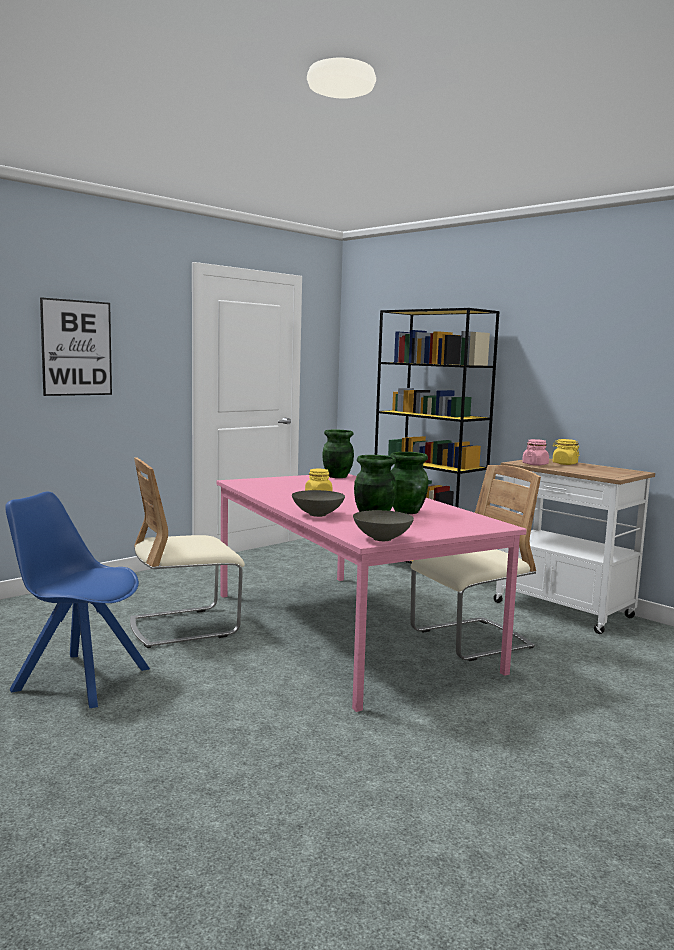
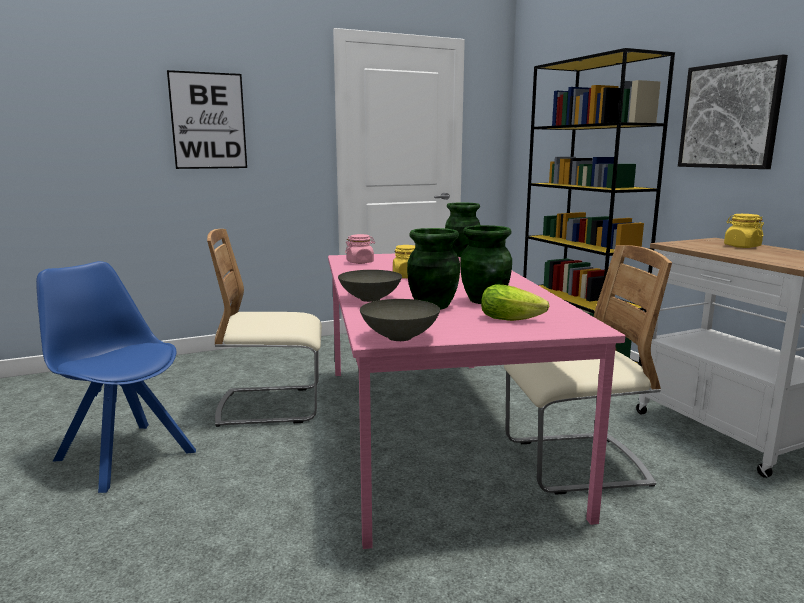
camera: 20 degrees right, 5 degrees up
(444, 523) = (514, 319): none -> lettuce
(535, 464) = (696, 246): pink jar -> pink jar (360, 262)
(544, 364) = (730, 116): none -> picture

